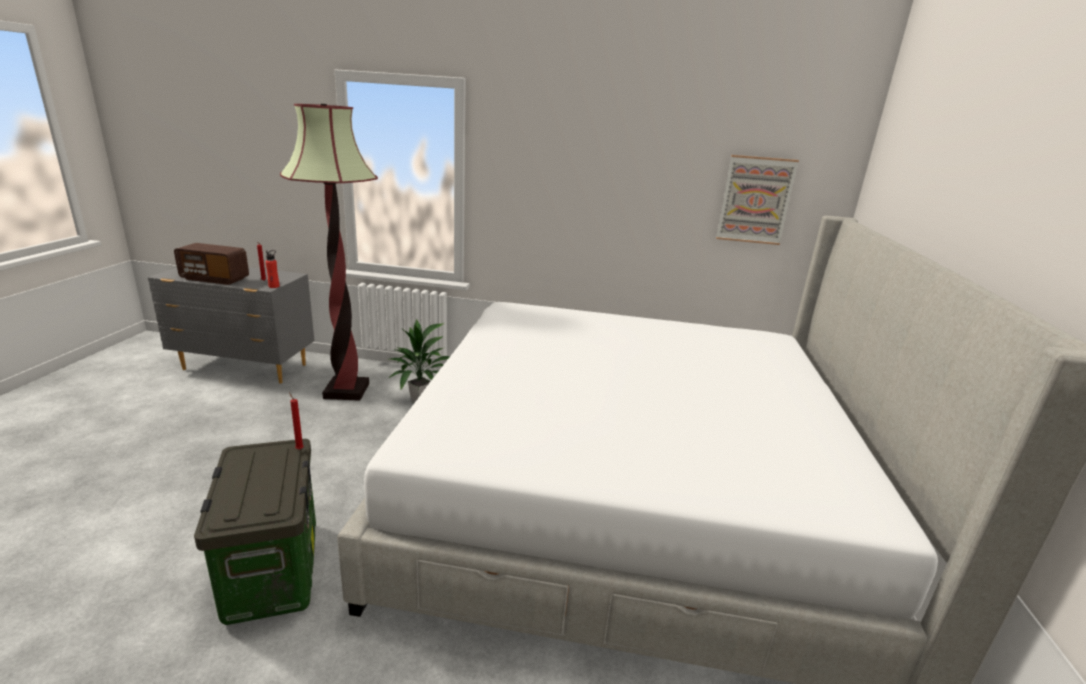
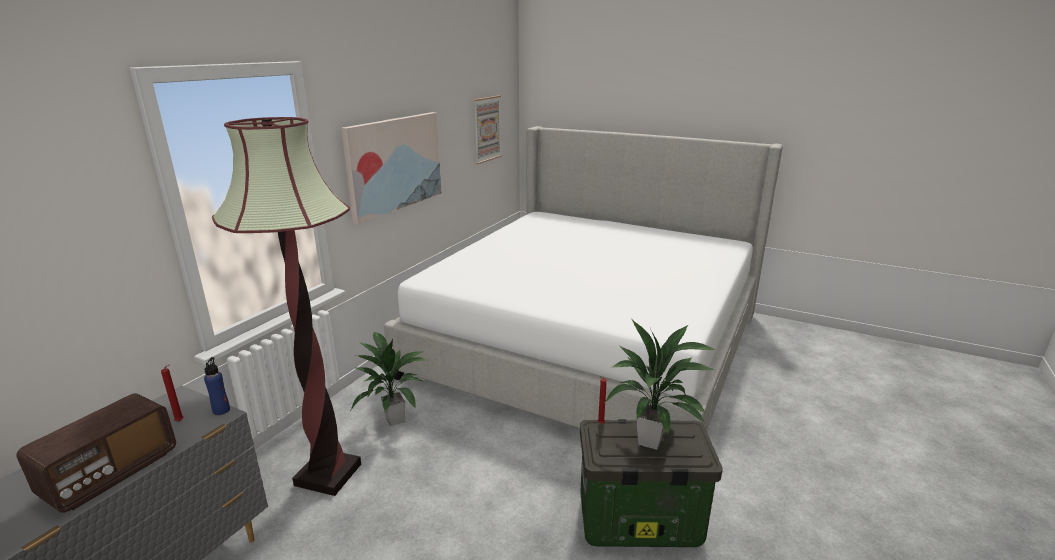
camera: 70 degrees left, 0 degrees up
(257, 481) = (651, 442): none -> potted plant
(274, 286) = (221, 410): red bottle -> blue bottle
(564, 196) = (394, 164): none -> picture

